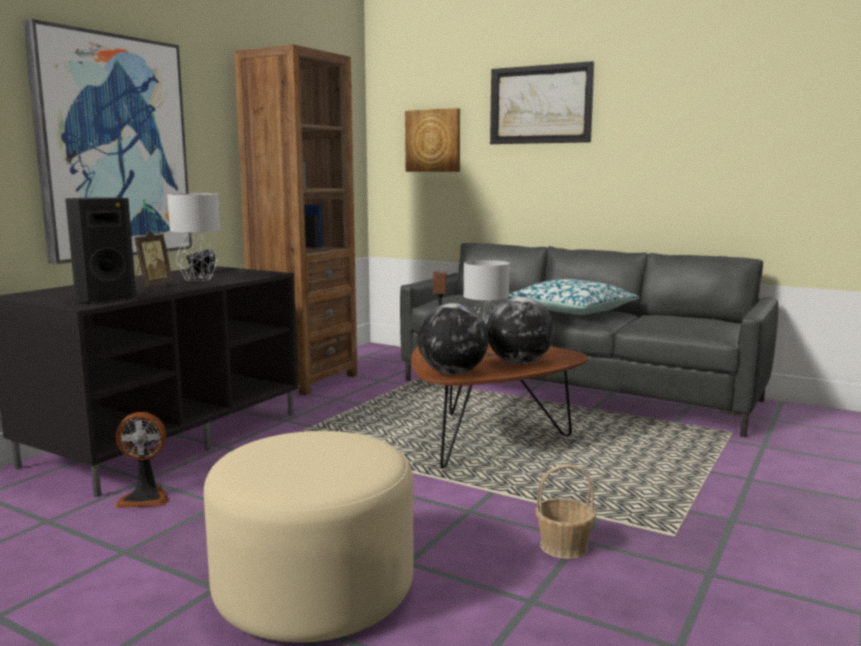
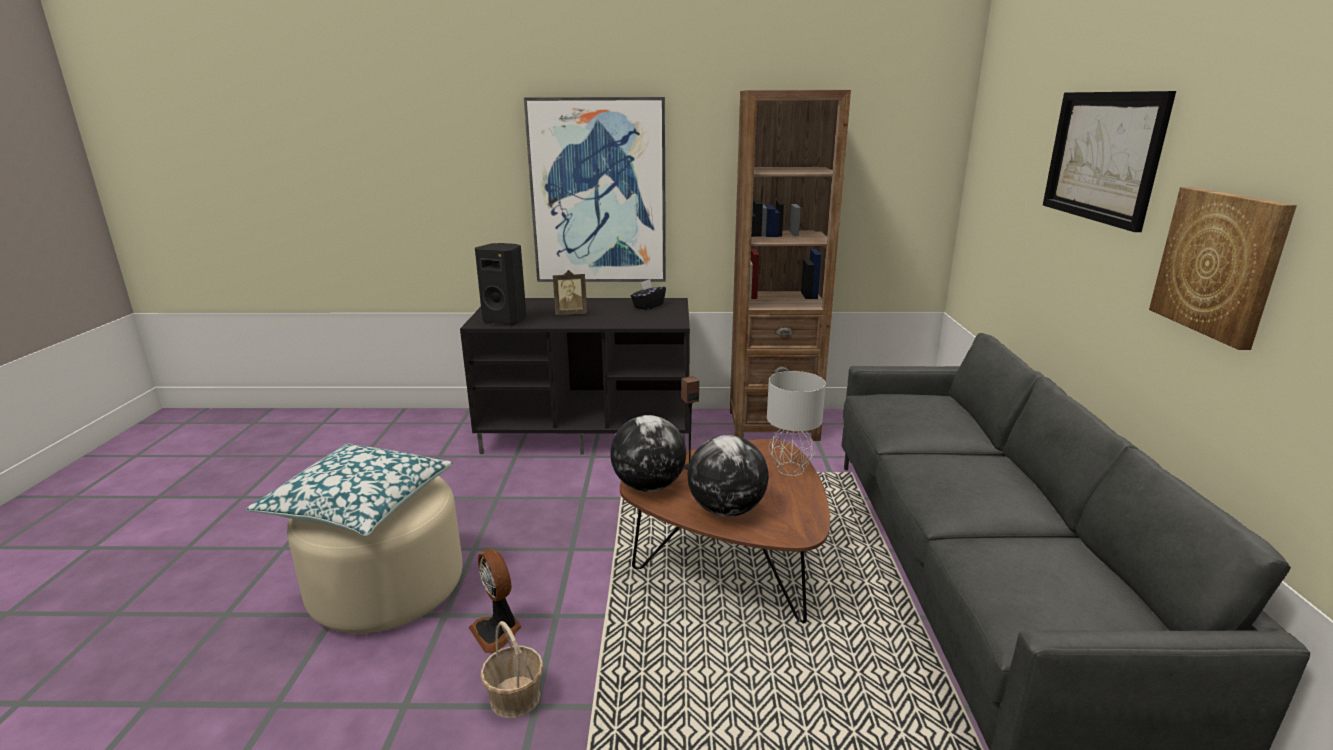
camera: 60 degrees right, 10 degrees up
(145, 498) = (488, 469): fan -> fan (497, 631)
(198, 279) = (613, 315): grey table lamp -> none
(433, 141) = (1005, 186): picture -> picture (1219, 264)
(573, 310) = (968, 480): pillow -> pillow (359, 503)

